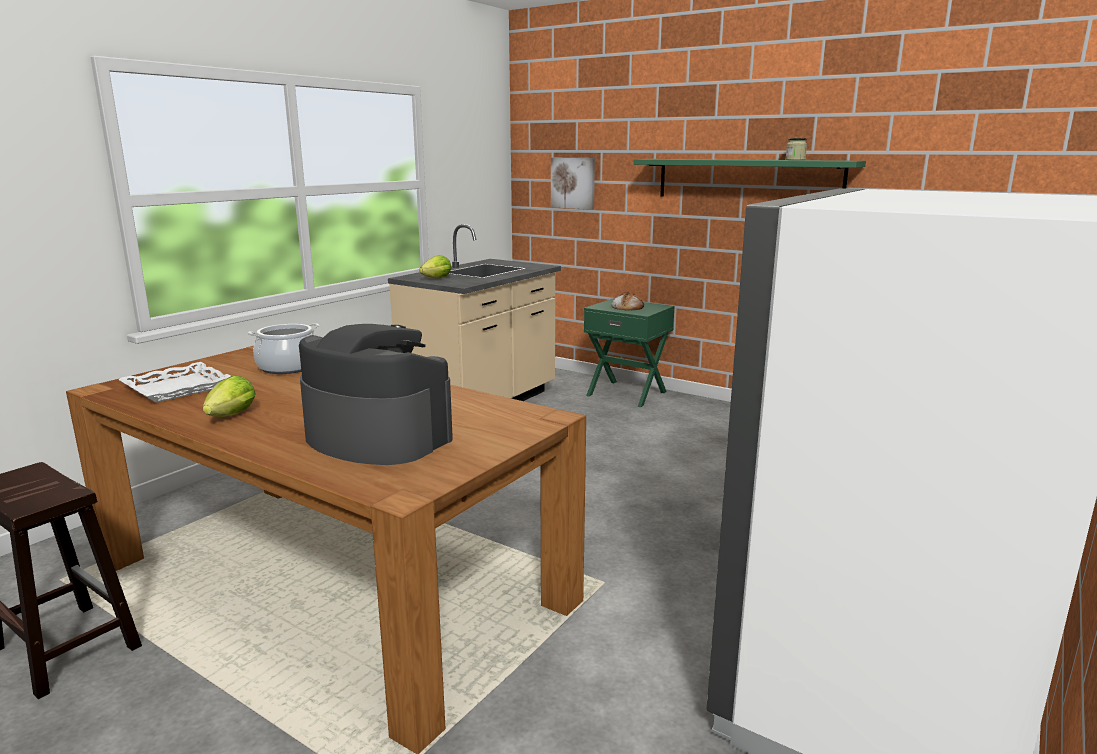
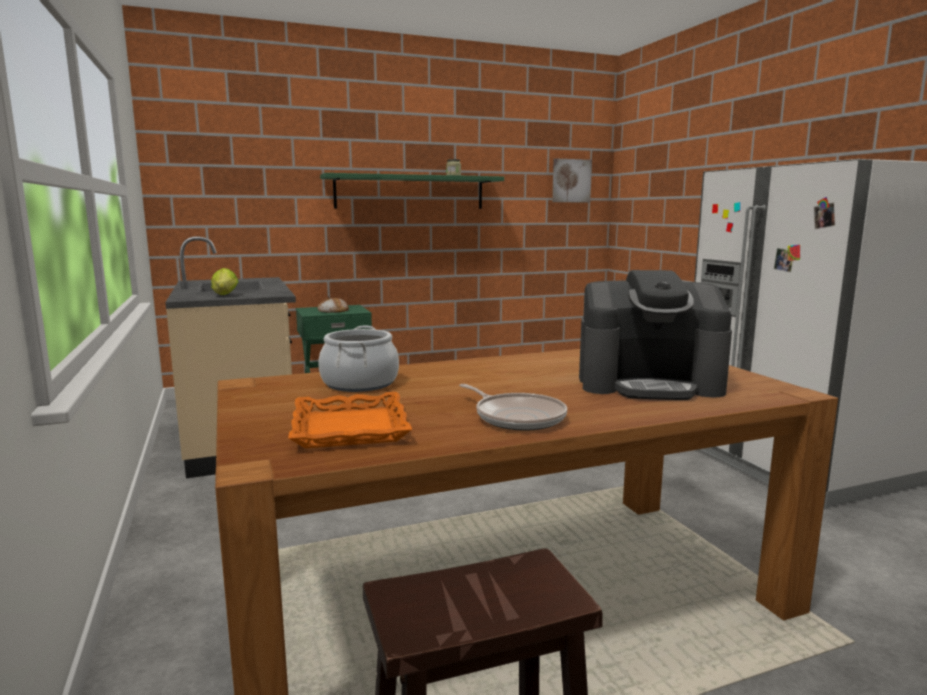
camera: 55 degrees left, 5 degrees down
(178, 388) = (351, 428): white tray -> orange tray
(229, 417) = (517, 417): lettuce -> frying pan
(377, 437) = (649, 383): coffee machine -> coffee machine turned 150 degrees counterclockwise
(573, 183) = (233, 198): picture -> picture (571, 181)

